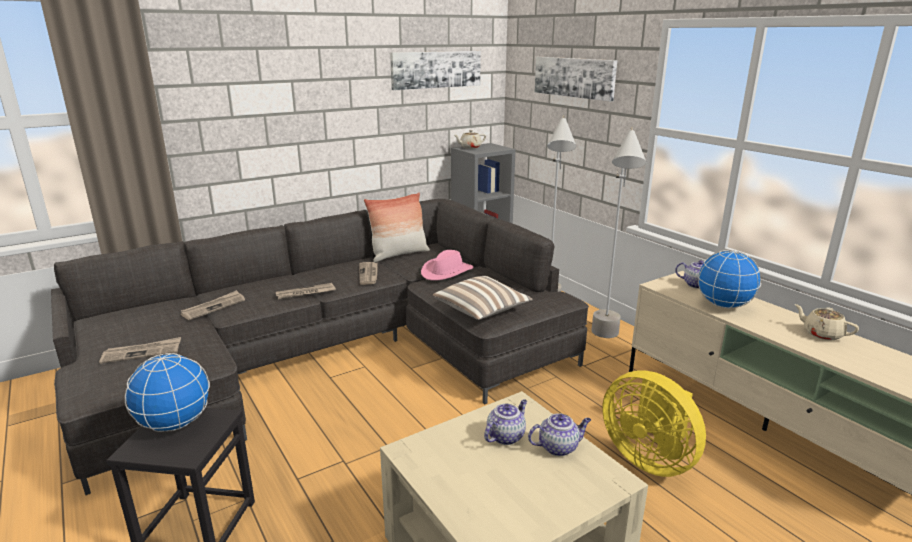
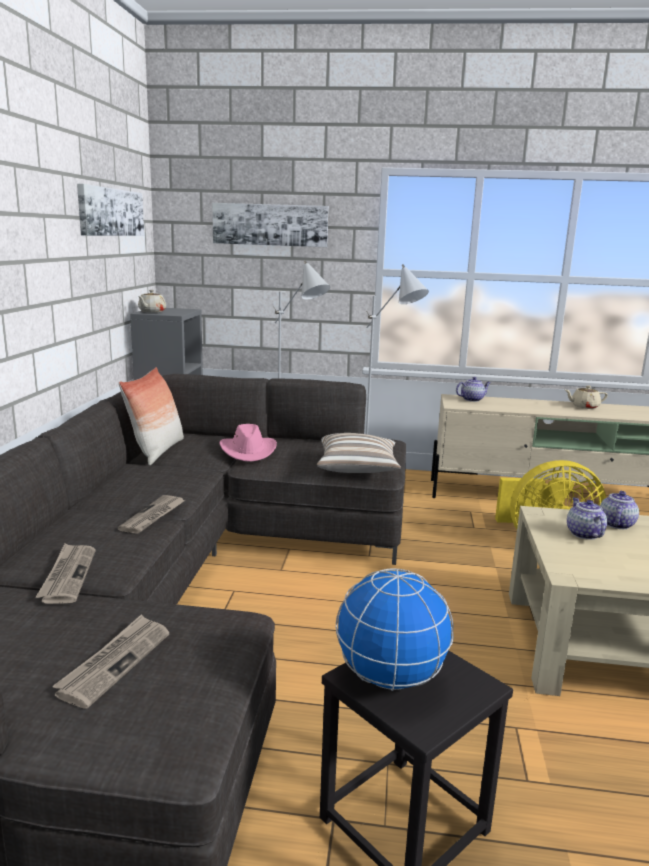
camera: 50 degrees left, 5 degrees down
(369, 274) = (176, 476): newspaper -> none
(724, 305) = (513, 406): globe -> none

